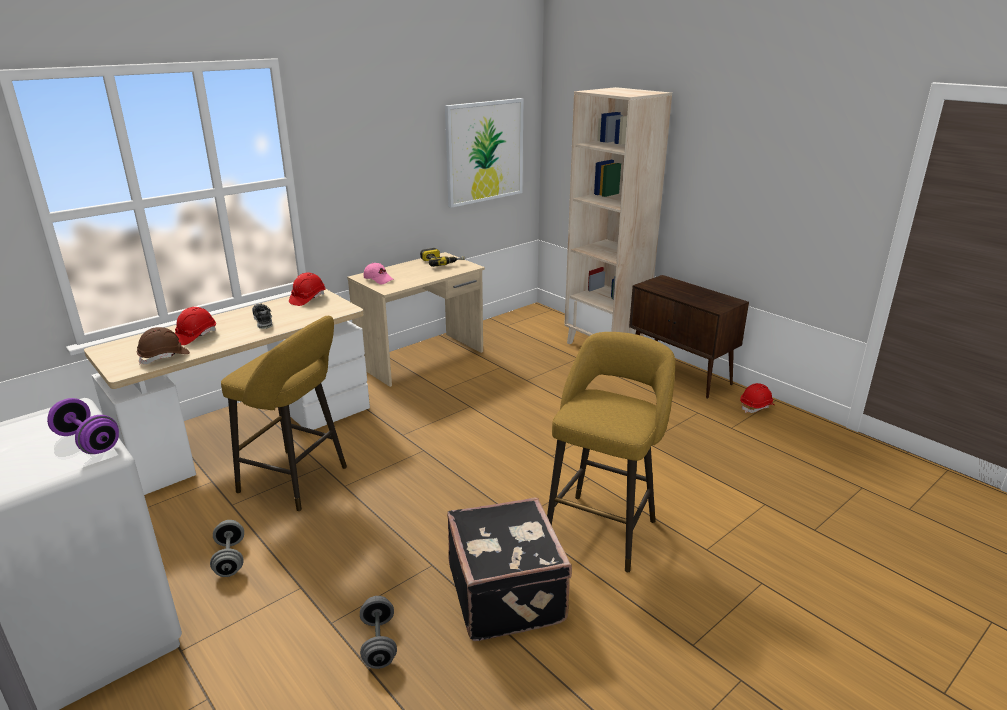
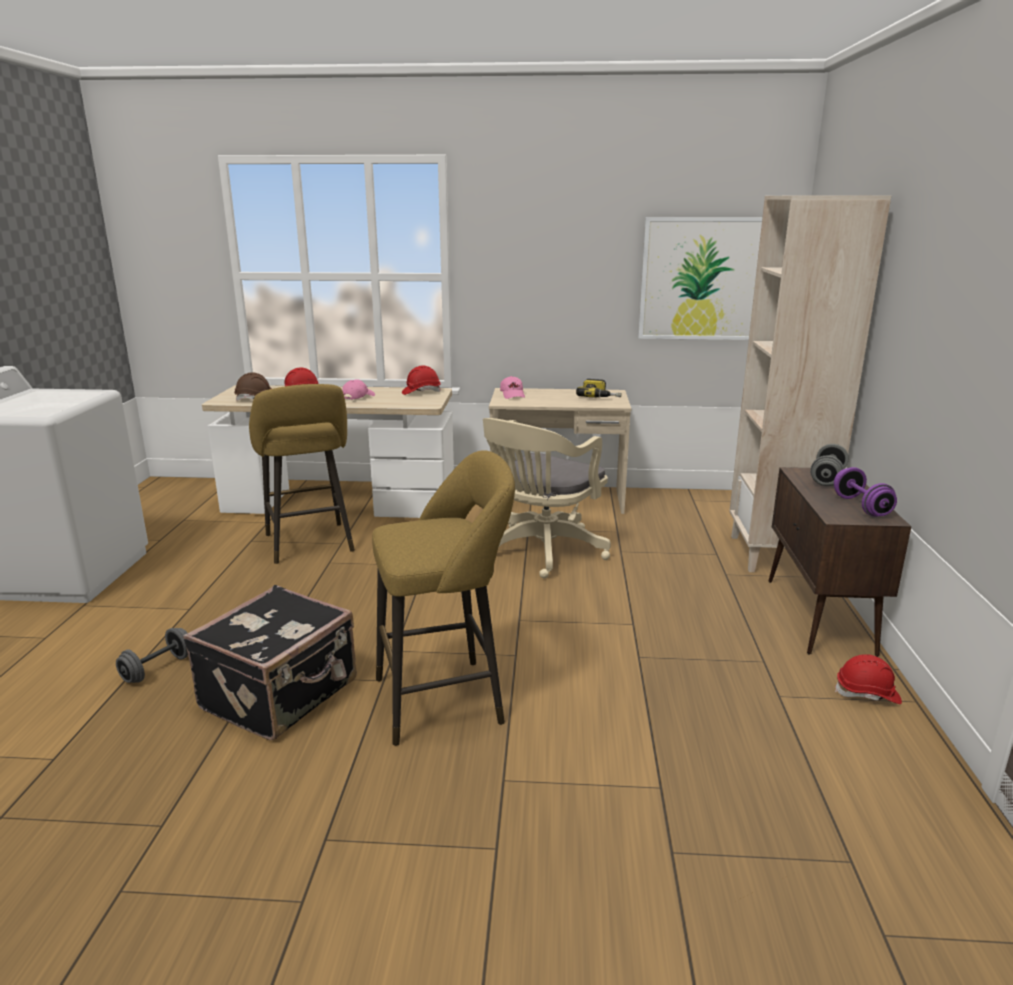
camera: 45 degrees right, 5 degrees down
(88, 442) = (55, 407): purple dumbbell -> purple dumbbell (861, 507)
(230, 559) = (191, 571): grey dumbbell -> grey dumbbell (827, 479)
(263, 321) = (358, 397): shoe -> pink cap
(481, 403) = (541, 552): none -> beige office chair

